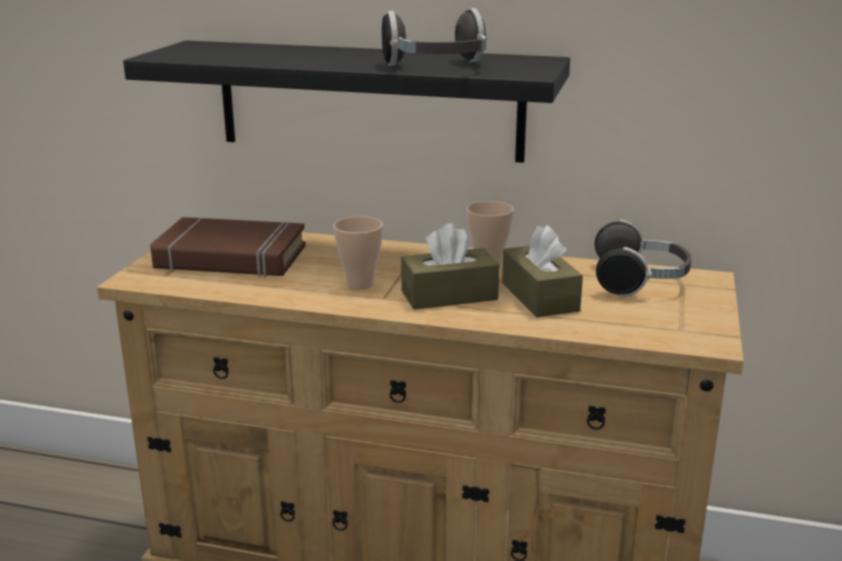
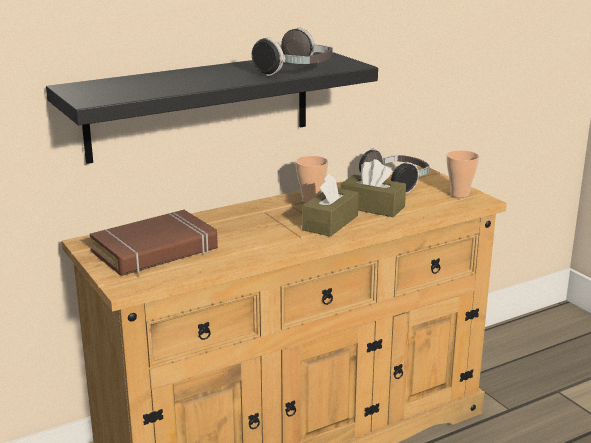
camera: 45 degrees left, 0 degrees up
(360, 283) = (270, 235): cup -> cup (459, 194)

